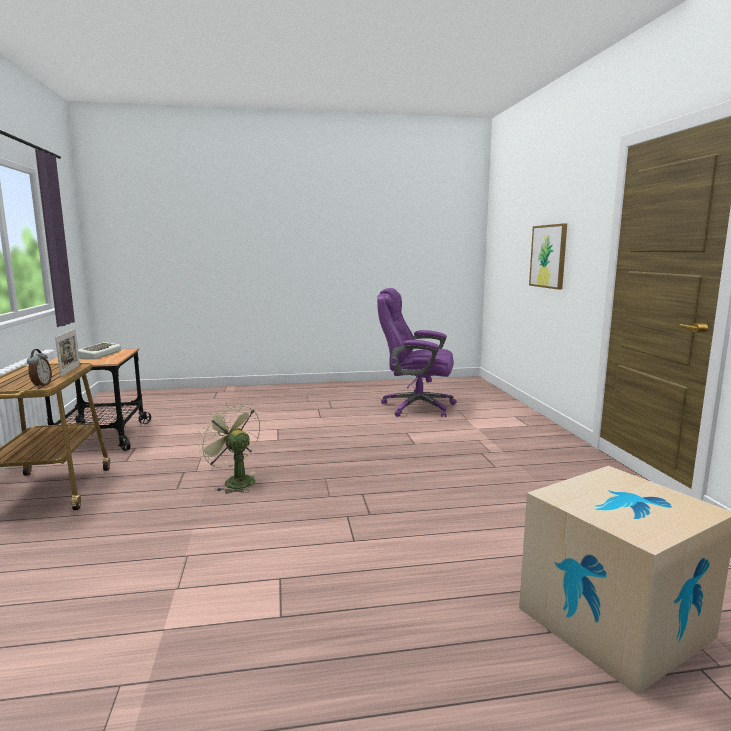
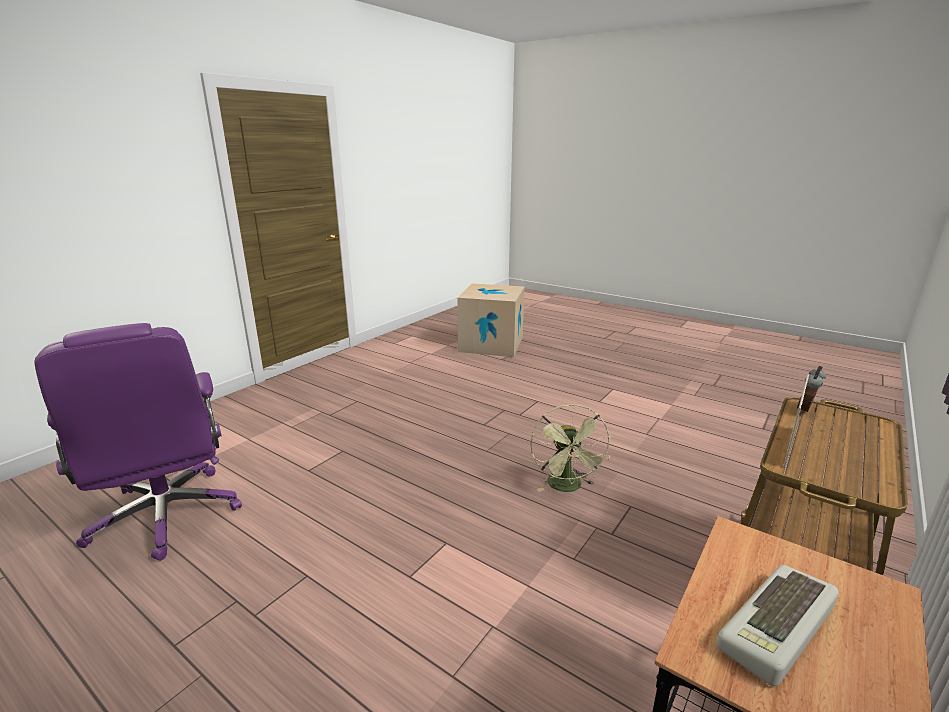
camera: 135 degrees left, 10 degrees up
(548, 256) = (81, 215): picture -> none

